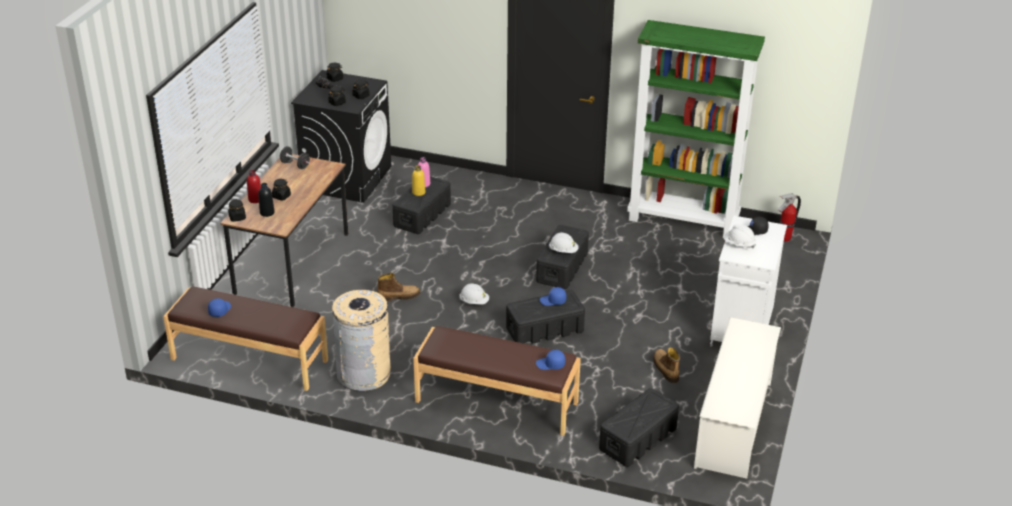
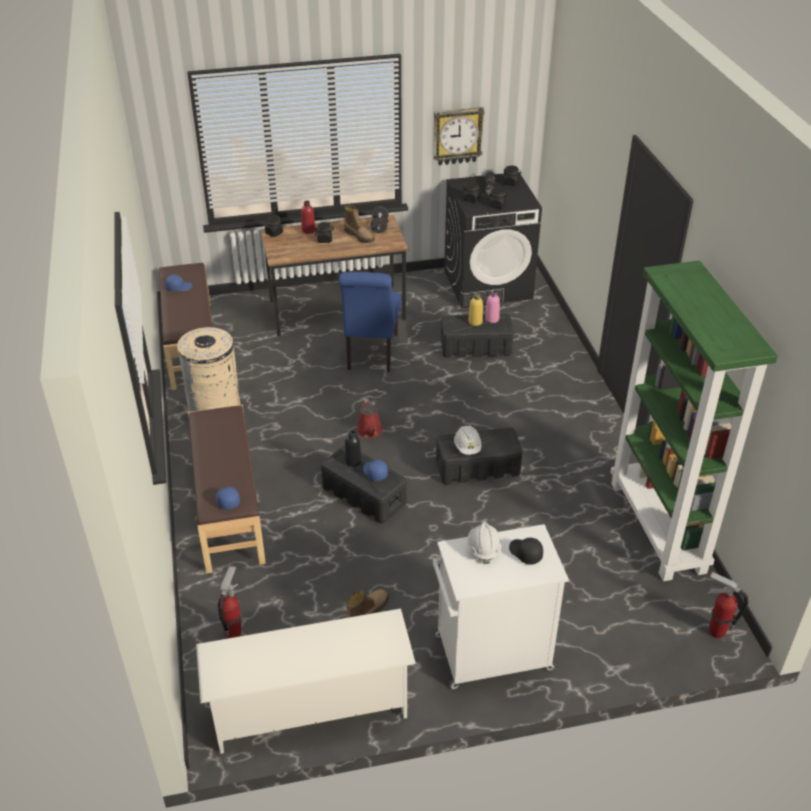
camera: 60 degrees right, 5 degrees up
(267, 213) = (294, 243): black bottle -> black bottle (353, 461)
(288, 58) = (457, 135): none -> wall clock
(376, 267) = (371, 354): none -> blue chair
(399, 296) = (339, 384): boot -> boot (360, 236)
(474, 302) = (370, 432): white hard hat -> red watering can
(637, 439) = (233, 632): black storage box -> fire extinguisher

